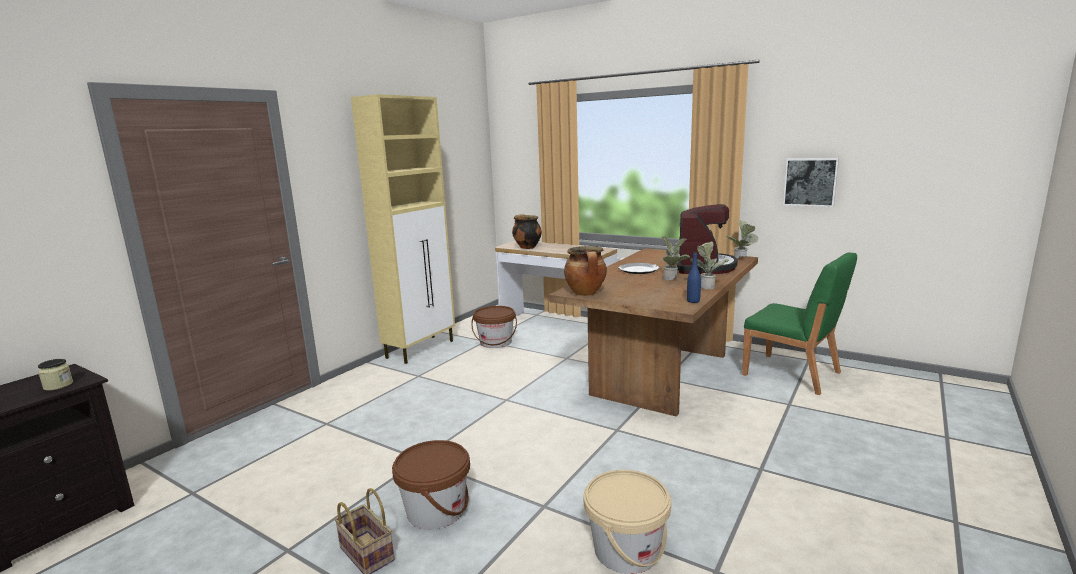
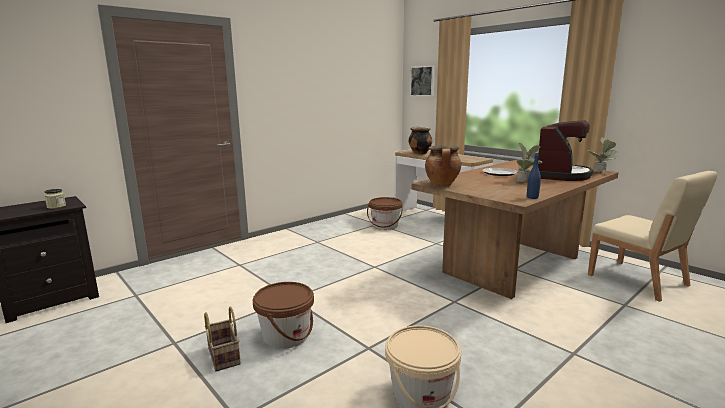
camera: 15 degrees right, 0 degrees up
(421, 349) = (328, 224): beige cabinet -> none
(707, 286) = (553, 188): potted plant -> none
(792, 374) = (638, 281): green chair -> beige chair
(810, 182) = (678, 104): picture -> picture (423, 81)

